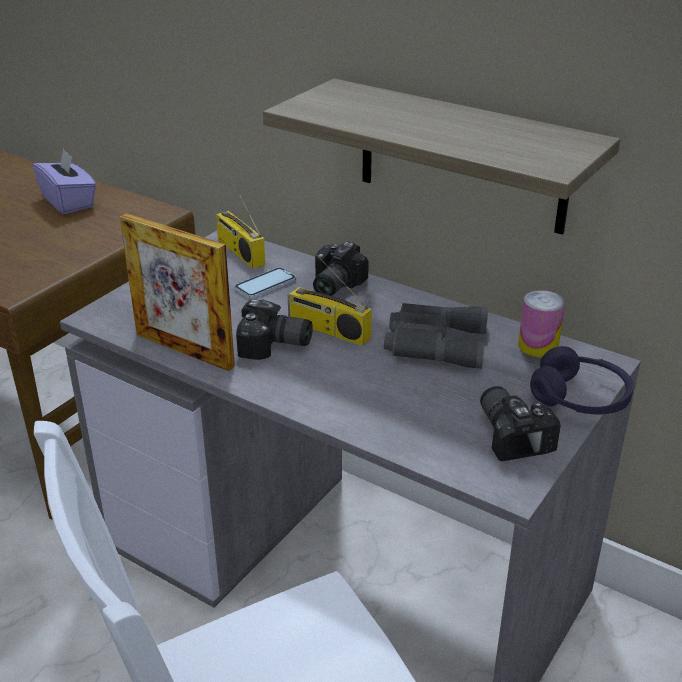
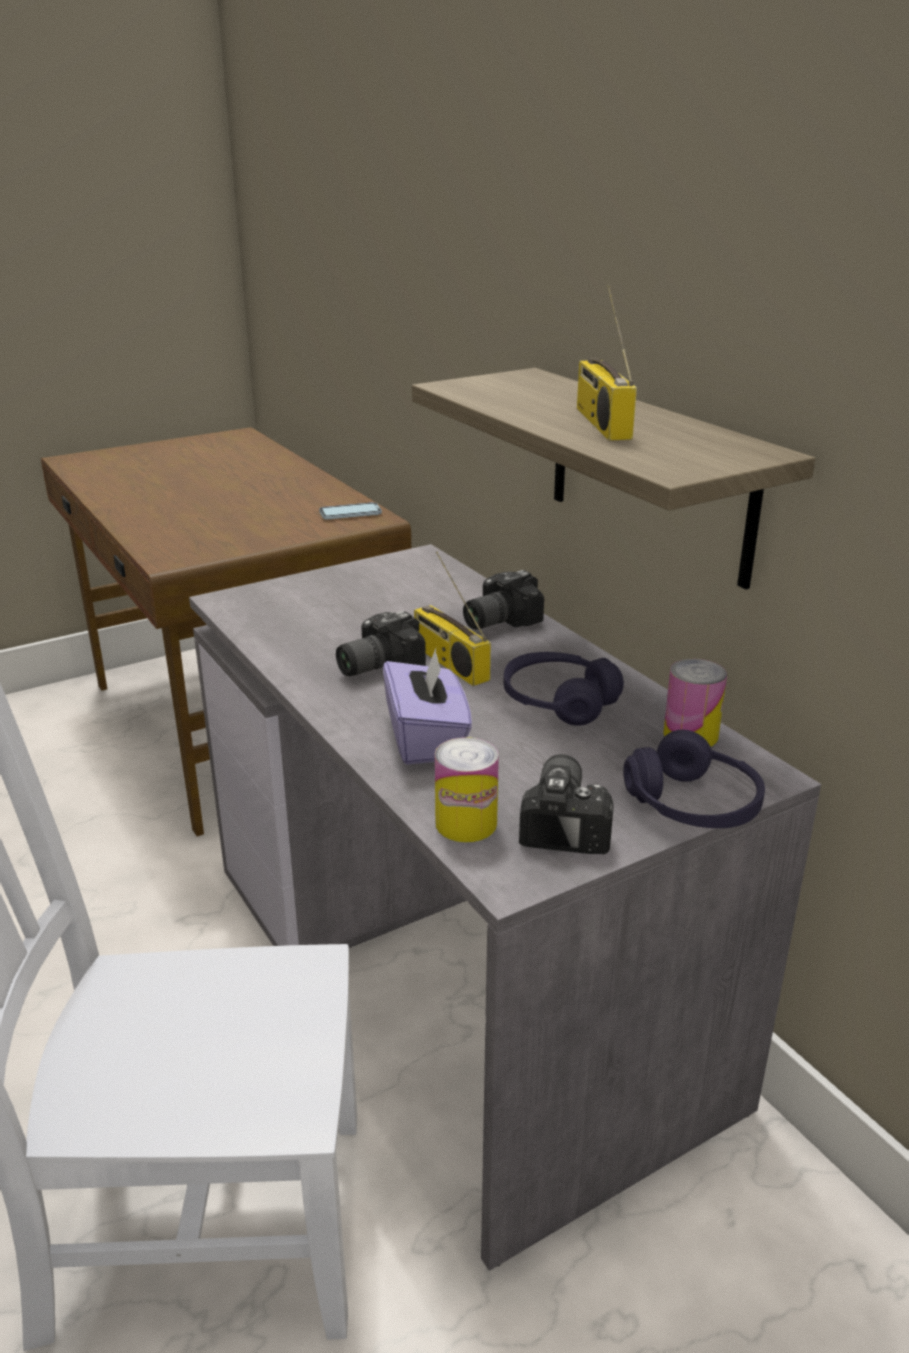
camera: 25 degrees right, 5 degrees down
(69, 202) = (296, 495): purple tissue box -> purple tissue box (427, 739)
(184, 350) = (279, 648): picture frame -> none
(239, 252) = (425, 569): radio -> radio (600, 422)
(265, 285) = (423, 605): phone -> phone (350, 513)
(274, 346) = (375, 665): camera -> camera turned 105 degrees clockwise
(433, 343) = (559, 702): grey binoculars -> purple headphones
(450, 456) = (466, 823): none -> can

